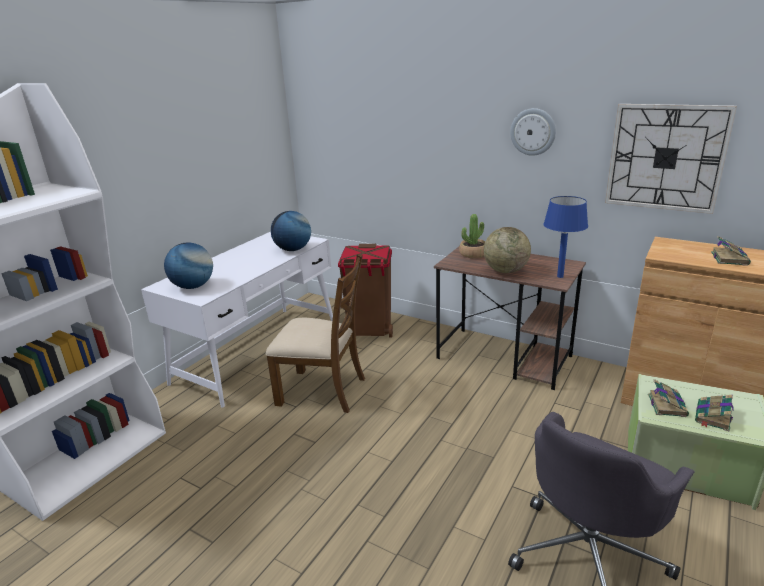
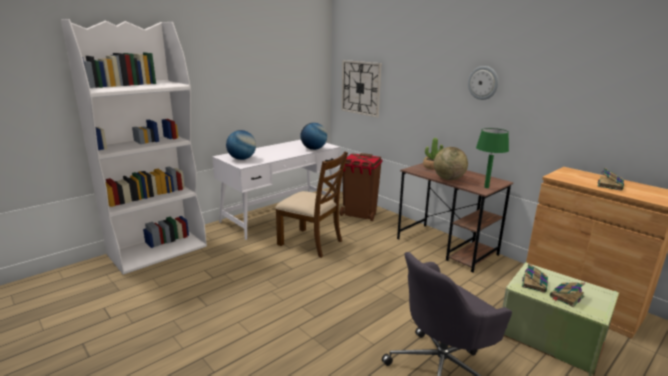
camera: 15 degrees right, 5 degrees down
(560, 276) = (486, 187): blue table lamp -> green table lamp
(665, 157) = (575, 107): wall clock -> wall clock (361, 88)

